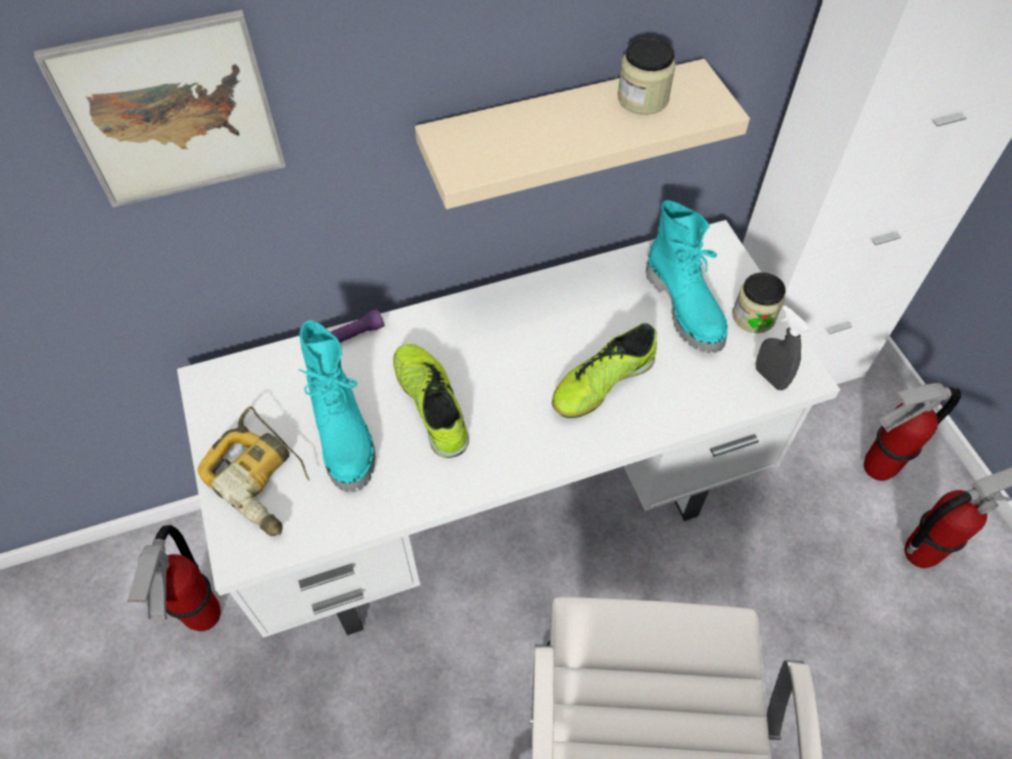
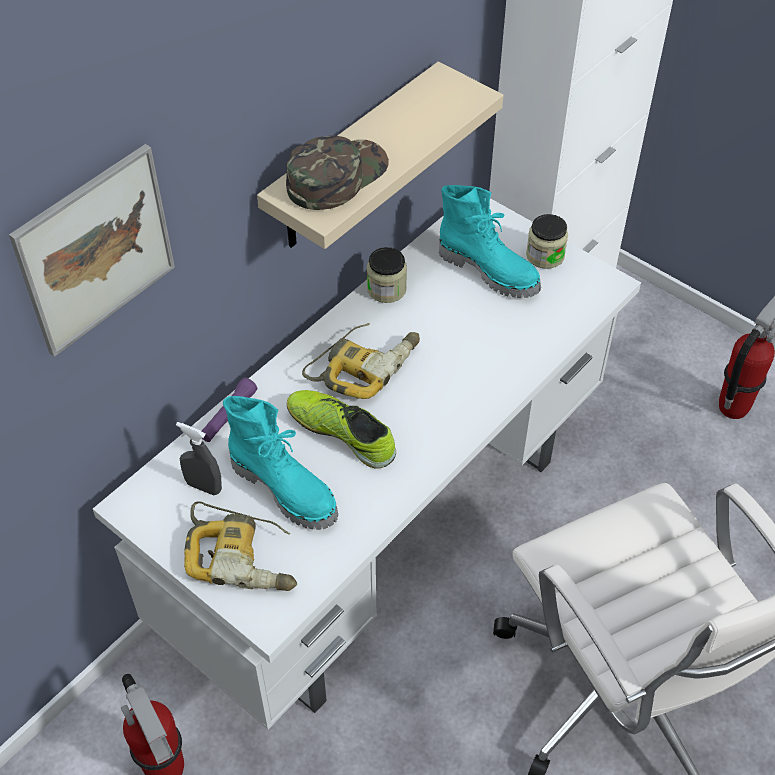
camera: 30 degrees left, 5 degrees down
(499, 347) = (364, 365): none -> power drill
(505, 137) = (336, 176): none -> green cap
(602, 382) = (465, 355): shoe -> none
(642, 98) = (416, 108): jar -> jar (386, 289)
(770, 377) = (586, 296): grey spray bottle -> grey spray bottle (204, 486)
(877, 468) = (664, 357): fire extinguisher -> none

